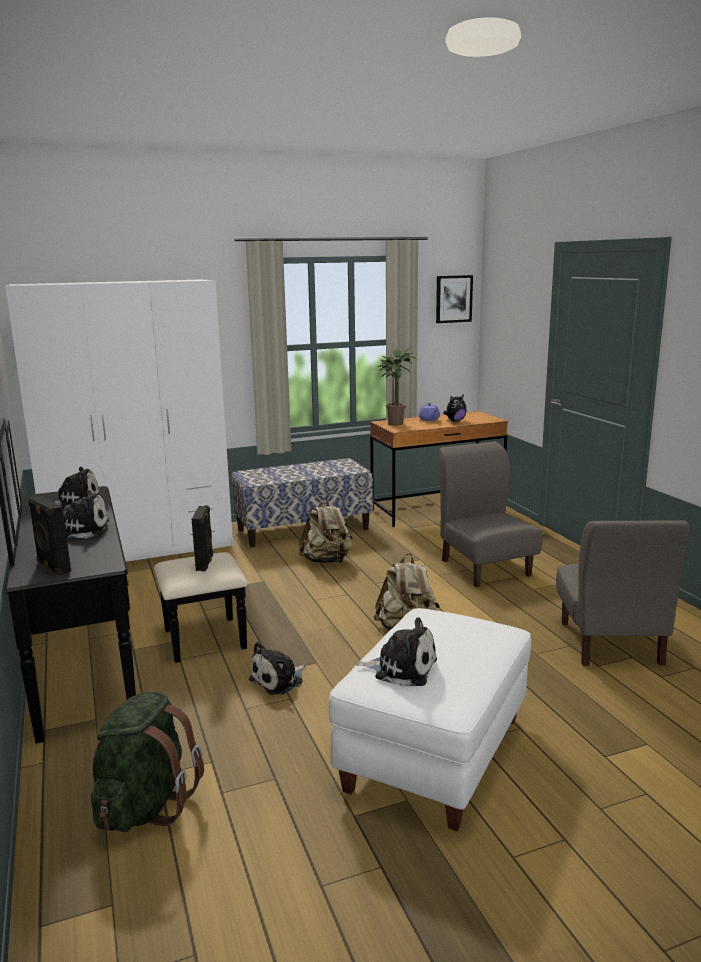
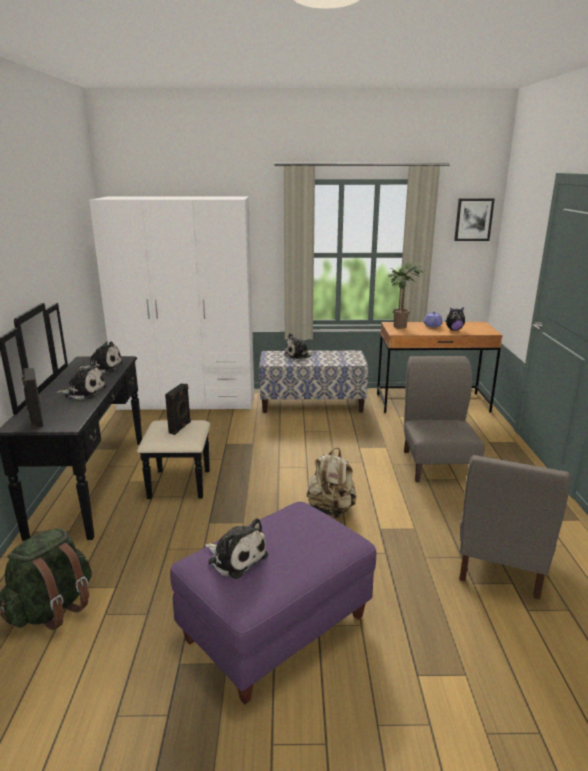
camera: 20 degrees right, 5 degrees up
(279, 680) = (206, 531): plush toy -> plush toy (299, 355)
(327, 561) = (311, 435): beige backpack -> none
(433, 752) = (275, 627): white ottoman -> purple ottoman

